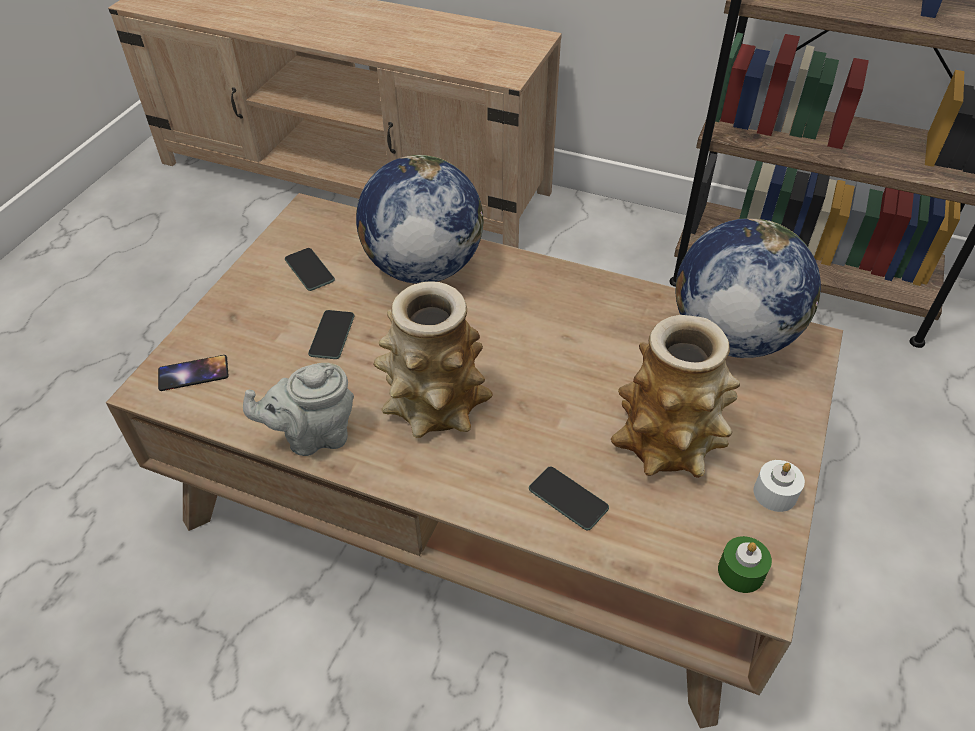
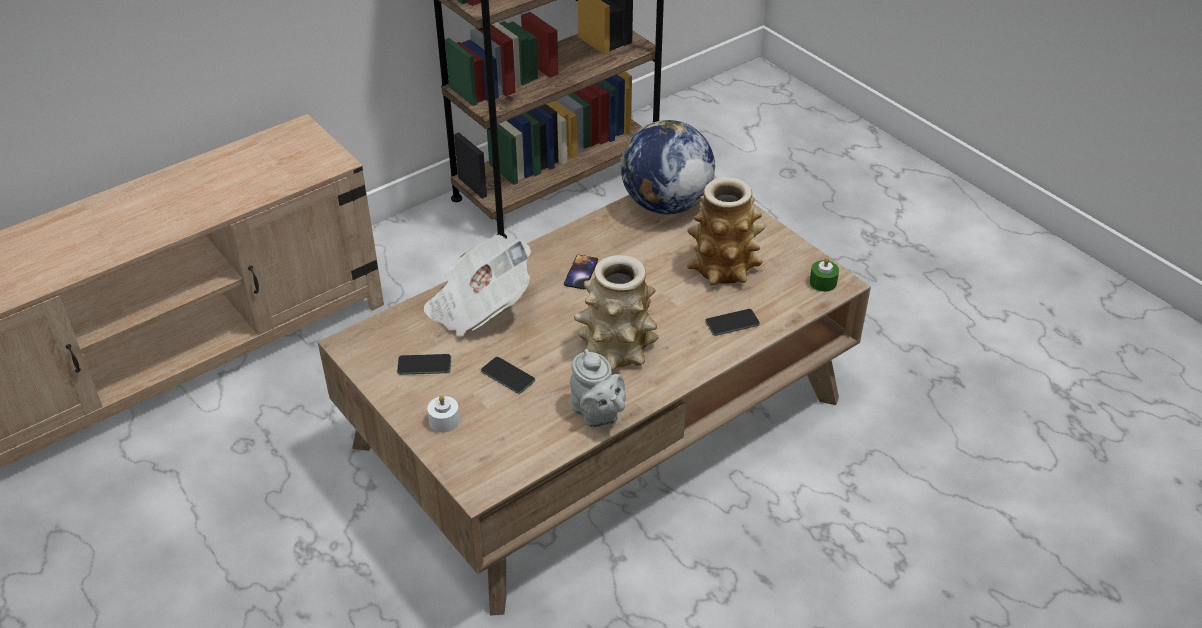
camera: 60 degrees left, 5 degrees down
(193, 373) = (483, 460): phone -> phone (581, 272)
(314, 436) = (597, 415): grey teapot -> grey teapot turned 45 degrees counterclockwise
(423, 268) = (479, 306): globe -> newspaper
(775, 493) = (785, 246): white candle -> white candle (444, 421)

